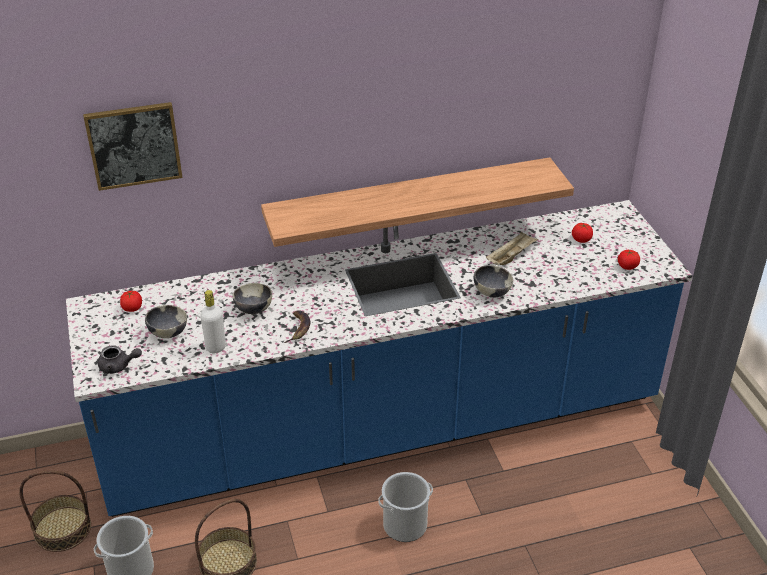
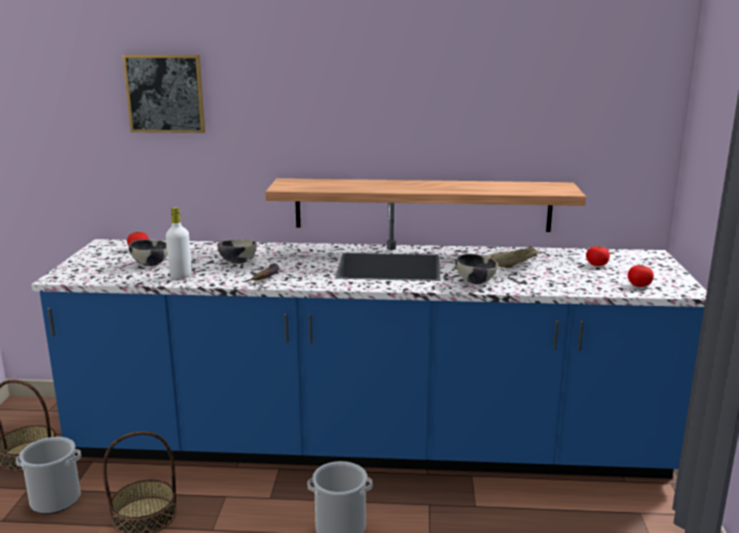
camera: 20 degrees right, 20 degrees down
(118, 366) = (88, 274): grey teapot -> none

